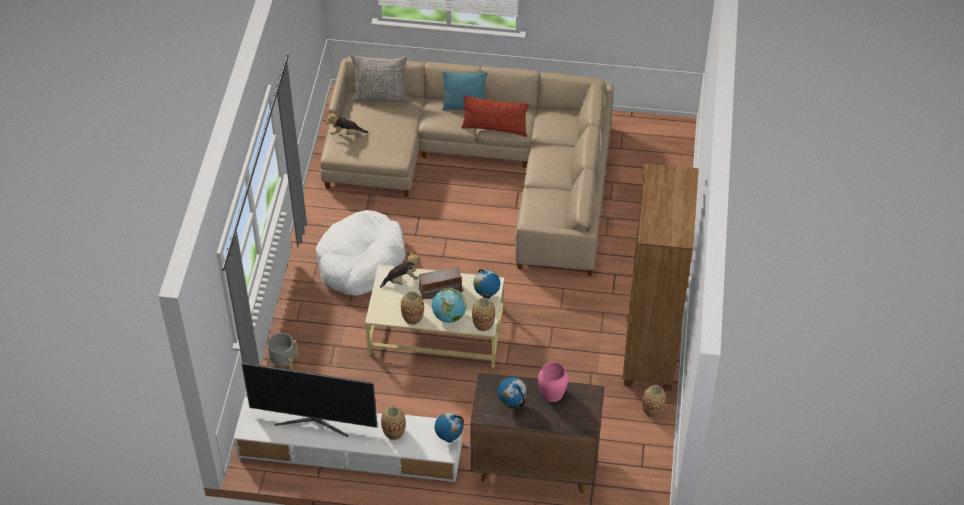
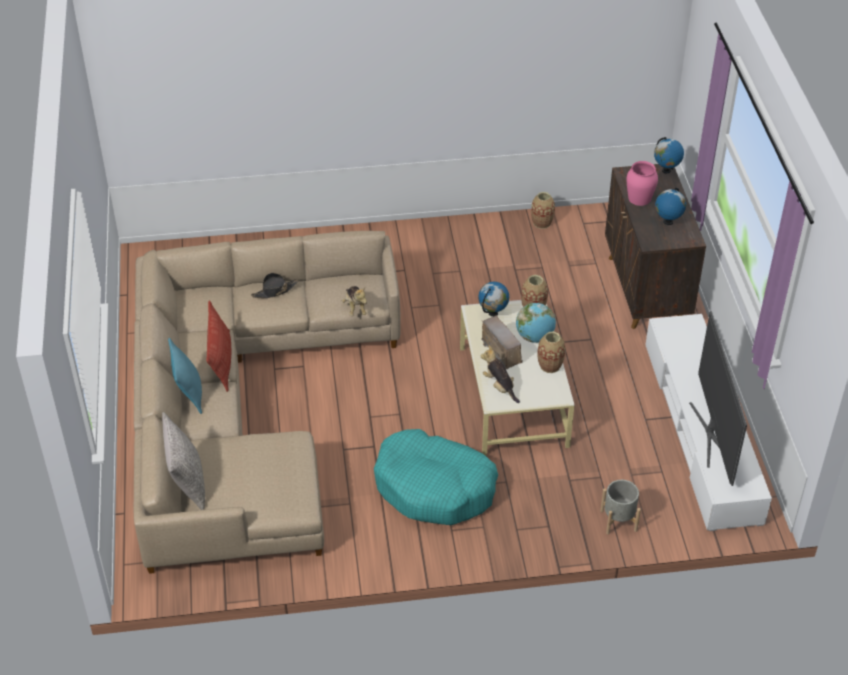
camera: 105 degrees left, 5 degrees down
(346, 133) = (269, 500): plush toy -> plush toy (355, 307)
(361, 262) = (434, 487): white dog bed -> turquoise dog bed
(394, 432) = (691, 366): vase -> none
(449, 438) = (675, 323): globe -> globe (666, 170)
(560, 166) = (275, 291): none -> black hat
(649, 350) = (469, 234): brown bookcase -> none

